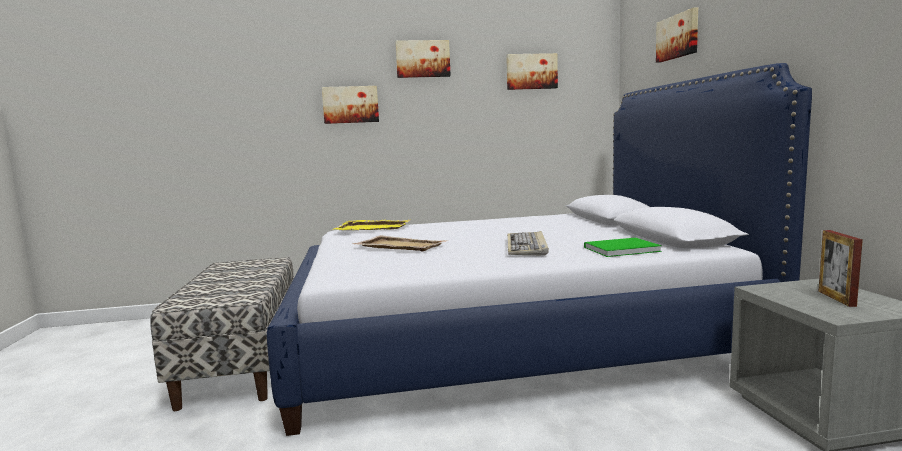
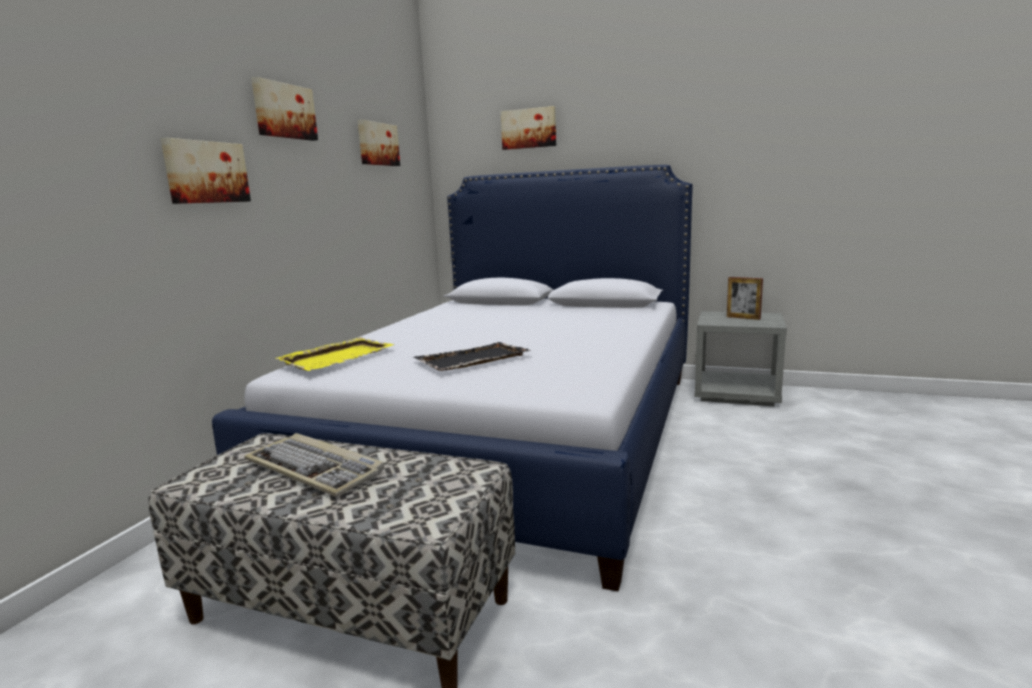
camera: 60 degrees left, 5 degrees up
(400, 246) = (471, 360): beige tray -> black tray
(527, 246) = (568, 330): keyboard -> keyboard (315, 468)
(619, 249) = (623, 316): green book -> none

